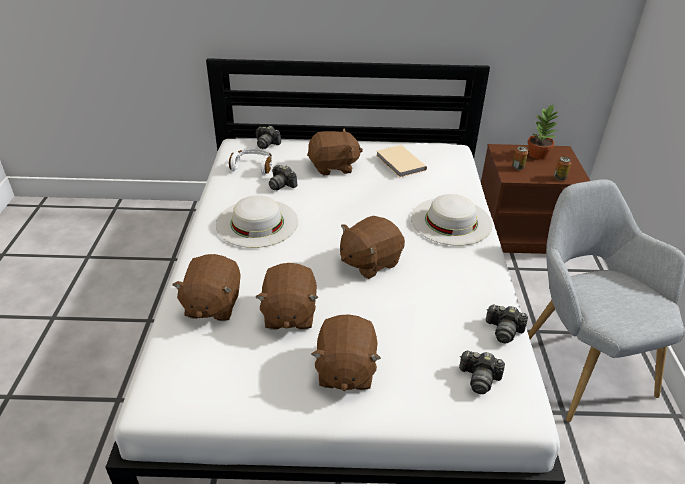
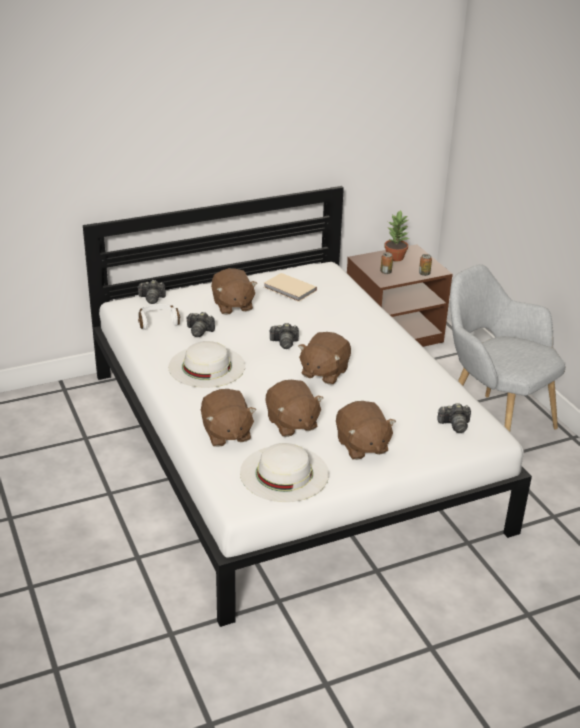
camera: 25 degrees left, 5 degrees down
(333, 167) = (232, 306): brown plush toy -> brown plush toy turned 105 degrees clockwise
(451, 221) = (365, 327): white hat -> white hat (284, 473)
(503, 330) = (452, 392): camera -> camera (284, 343)

